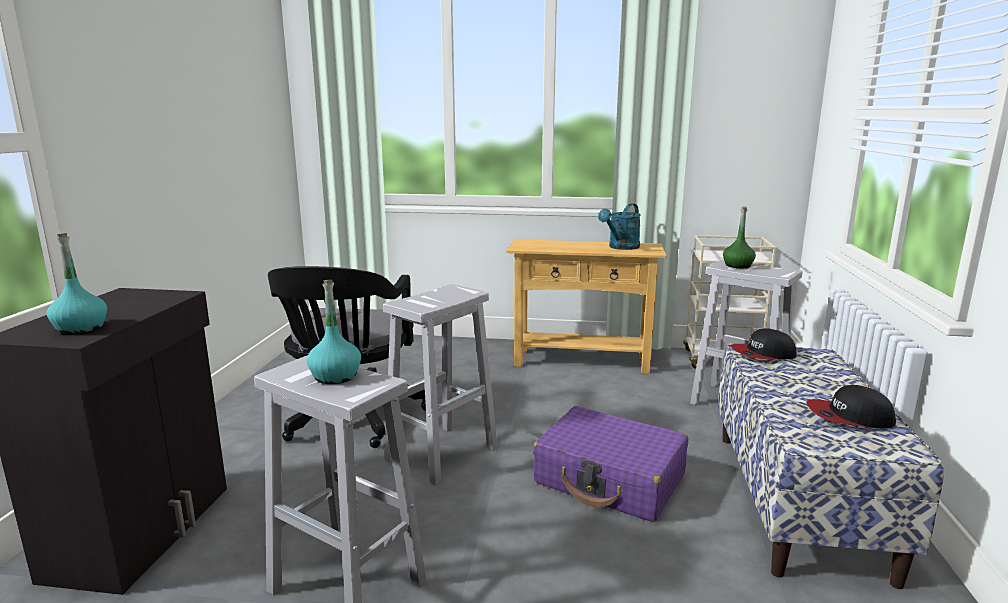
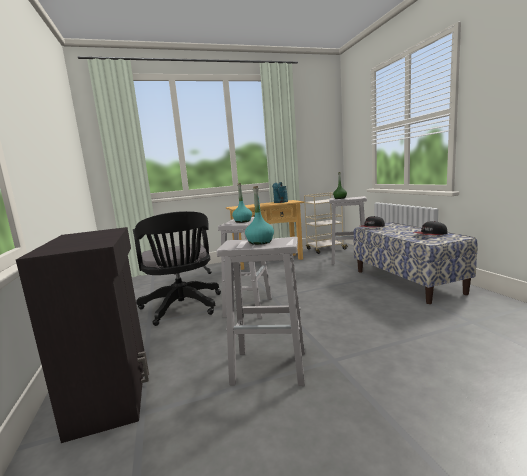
camera: 25 degrees left, 5 degrees down
(80, 328) = (87, 243): turquoise bottle -> turquoise bottle (242, 221)
(610, 479) = (334, 294): purple suitcase -> none

